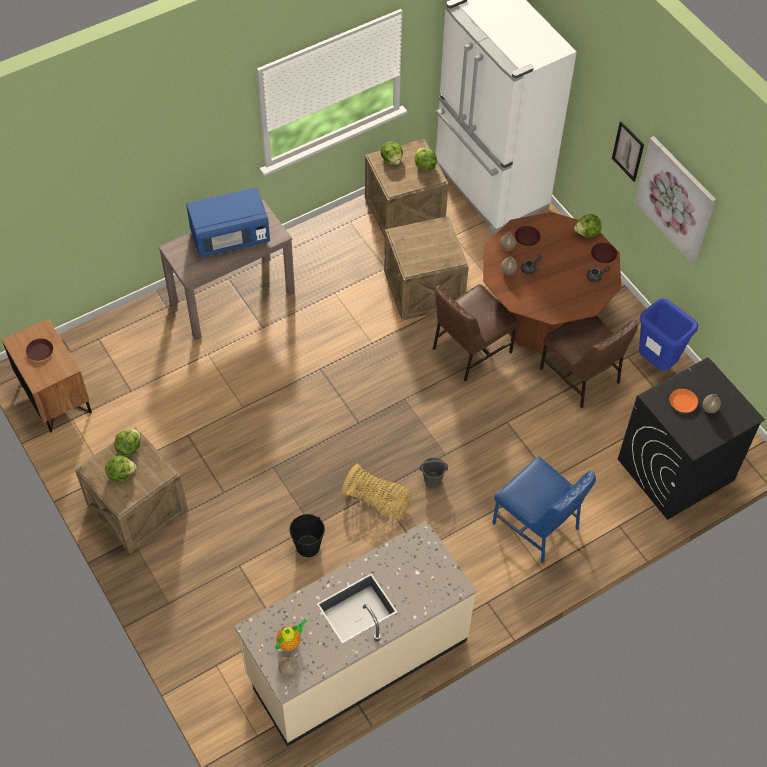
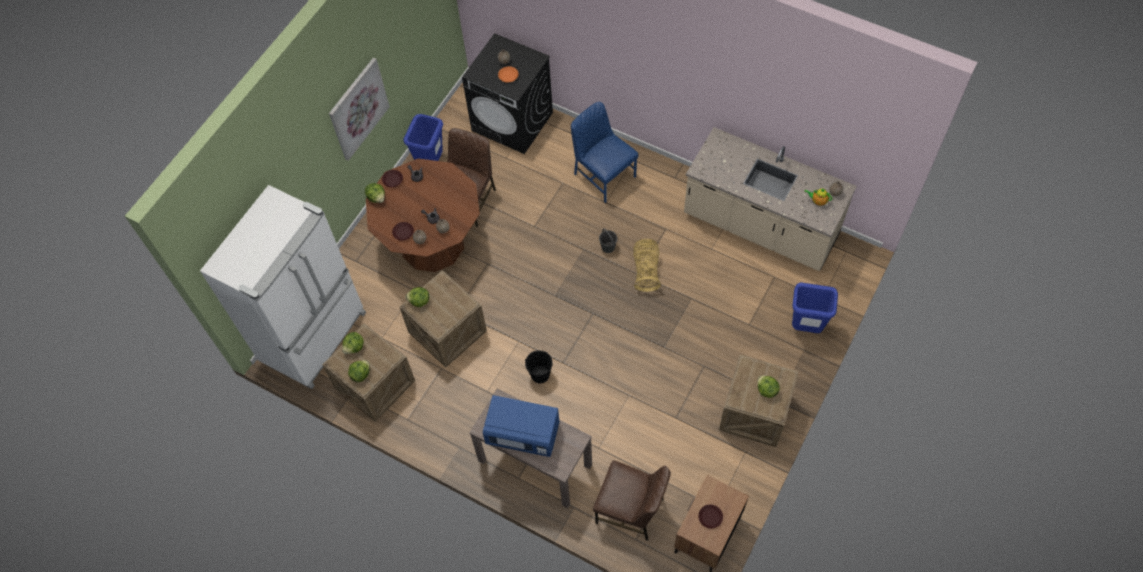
camera: 115 degrees left, 5 degrees up
(129, 448) = (744, 399): lettuce -> lettuce (419, 301)
(194, 622) = (805, 327): none -> blue trash can
(230, 237) = (523, 433): blue microwave -> blue microwave turned 150 degrees clockwise
(307, 546) = (707, 292): black bucket -> black bucket (540, 375)
(470, 350) = (486, 275): brown chair -> brown chair (631, 510)
(537, 526) = (603, 175): blue chair -> blue chair turned 60 degrees counterclockwise
(628, 151) = (323, 154): picture -> none

